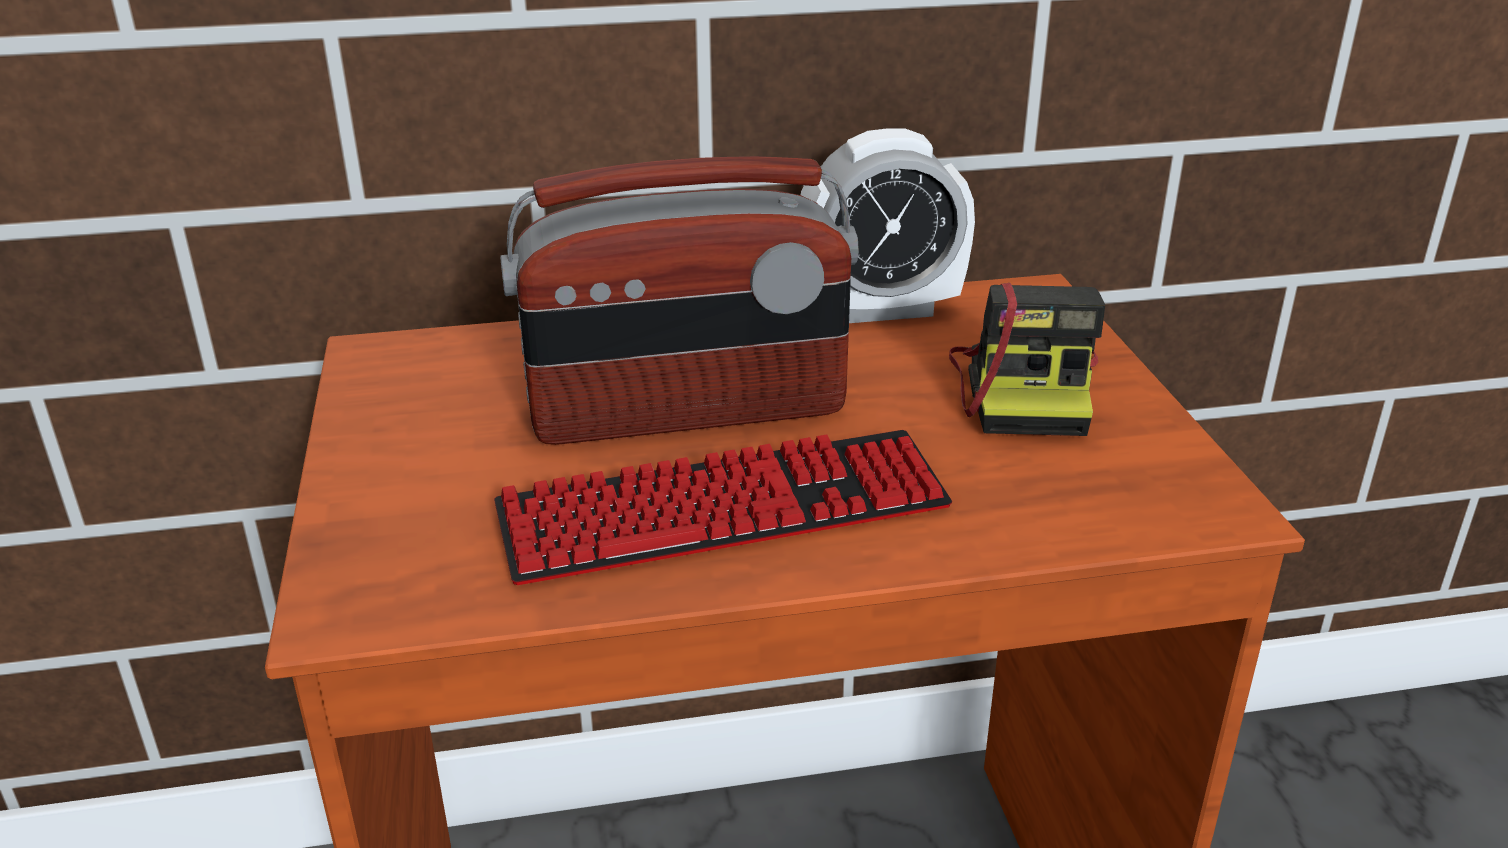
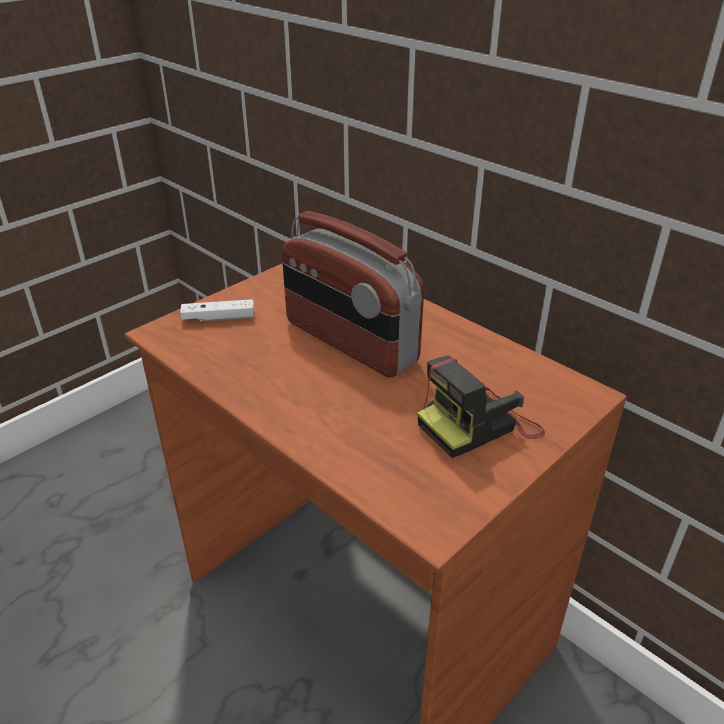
camera: 55 degrees right, 5 degrees up
(407, 519) = (219, 318): none -> white game controller
(724, 511) = (287, 381): keyboard -> none
(880, 309) = (502, 354): alarm clock -> none

